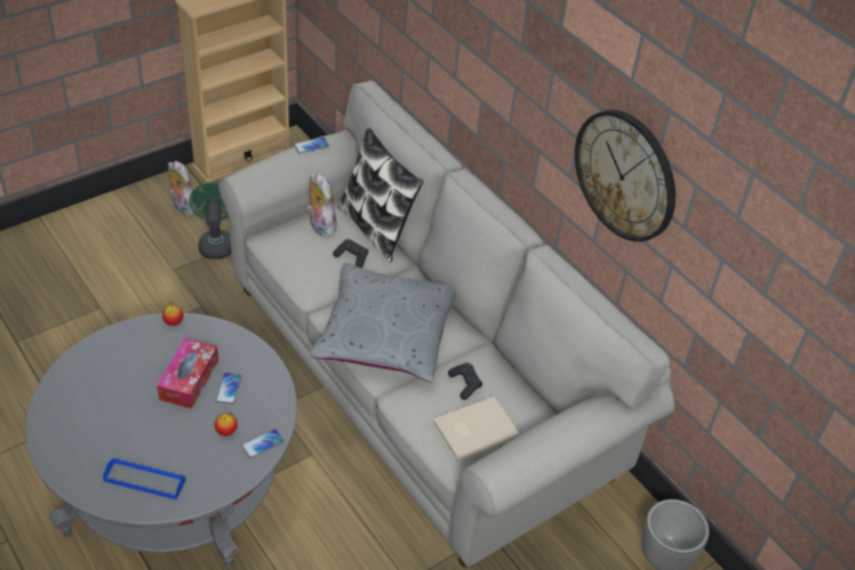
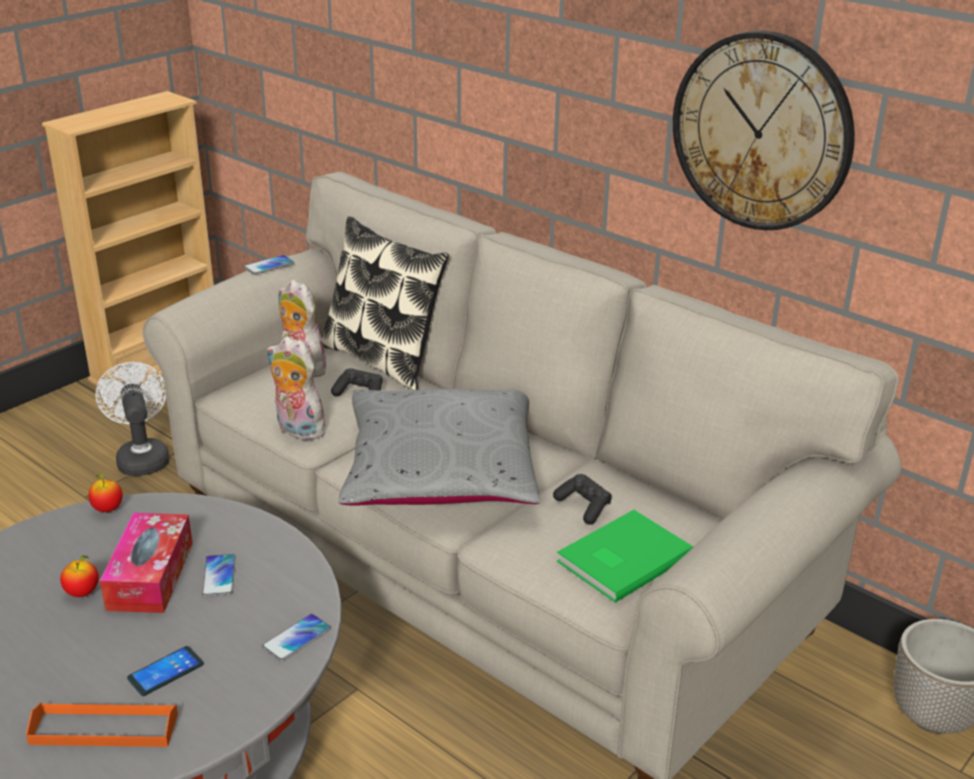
camera: 10 degrees left, 15 degrees down
(144, 480) = (104, 729): blue tray -> orange tray
(182, 207) = (83, 426): plush toy -> plush toy (297, 430)
(184, 450) = (165, 671): none -> phone
(216, 243) = (141, 457): green fan -> white fan
(226, 431) = (231, 633): apple -> apple (82, 593)
(473, 429) = (621, 558): beige book -> green book

